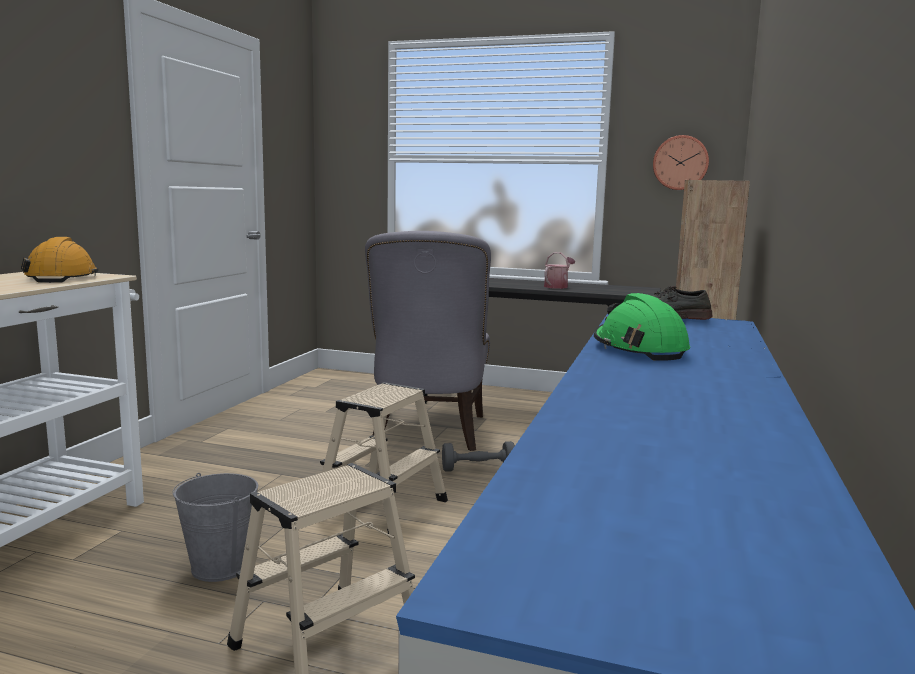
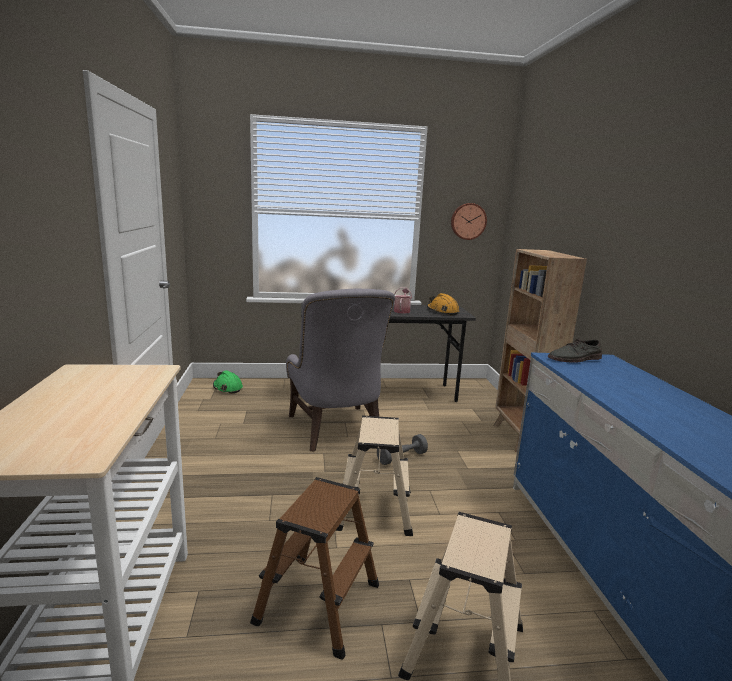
camera: 25 degrees left, 5 degrees up
(62, 278) = (124, 381): orange hard hat -> orange hard hat (442, 311)
(220, 567) = (318, 602): grey bucket -> brown step ladder
(639, 349) = (638, 404): green hard hat -> green hard hat (227, 388)

